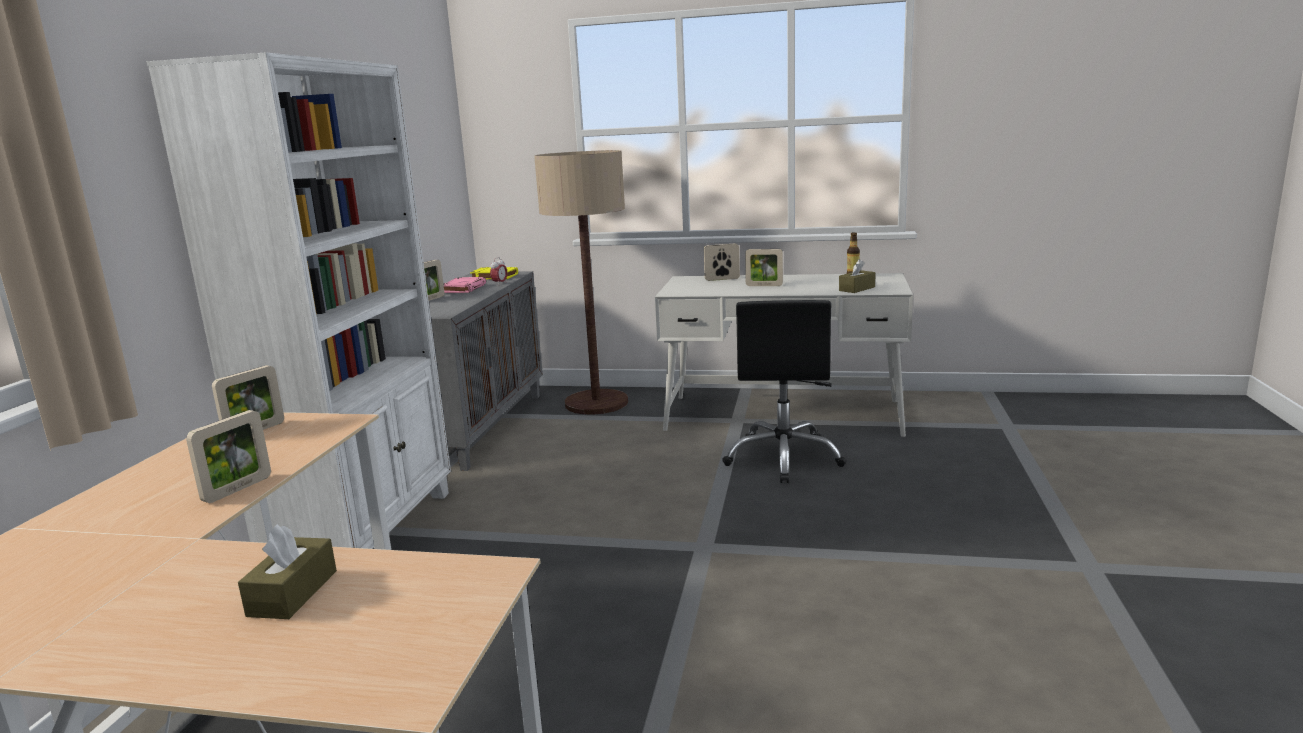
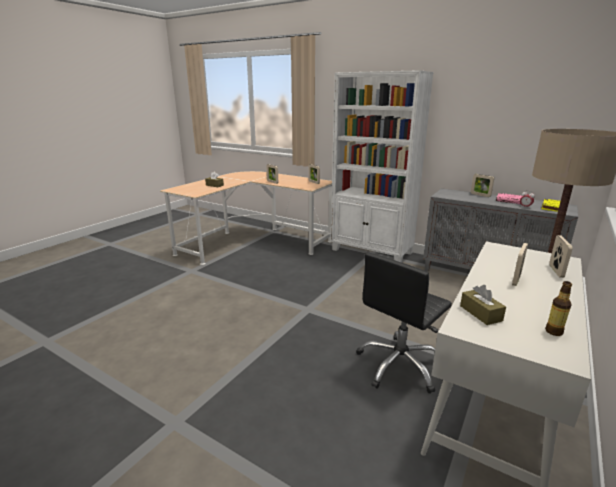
camera: 110 degrees right, 5 degrees up
(784, 458) = (399, 365): black office chair -> black office chair turned 75 degrees counterclockwise

